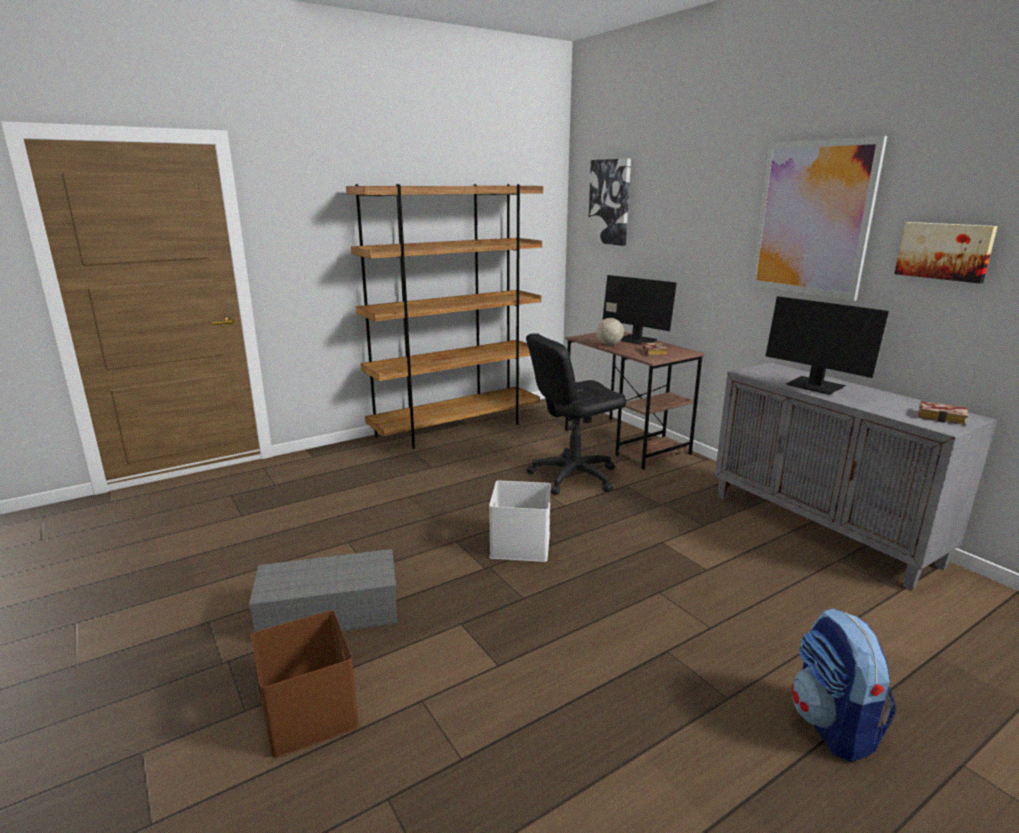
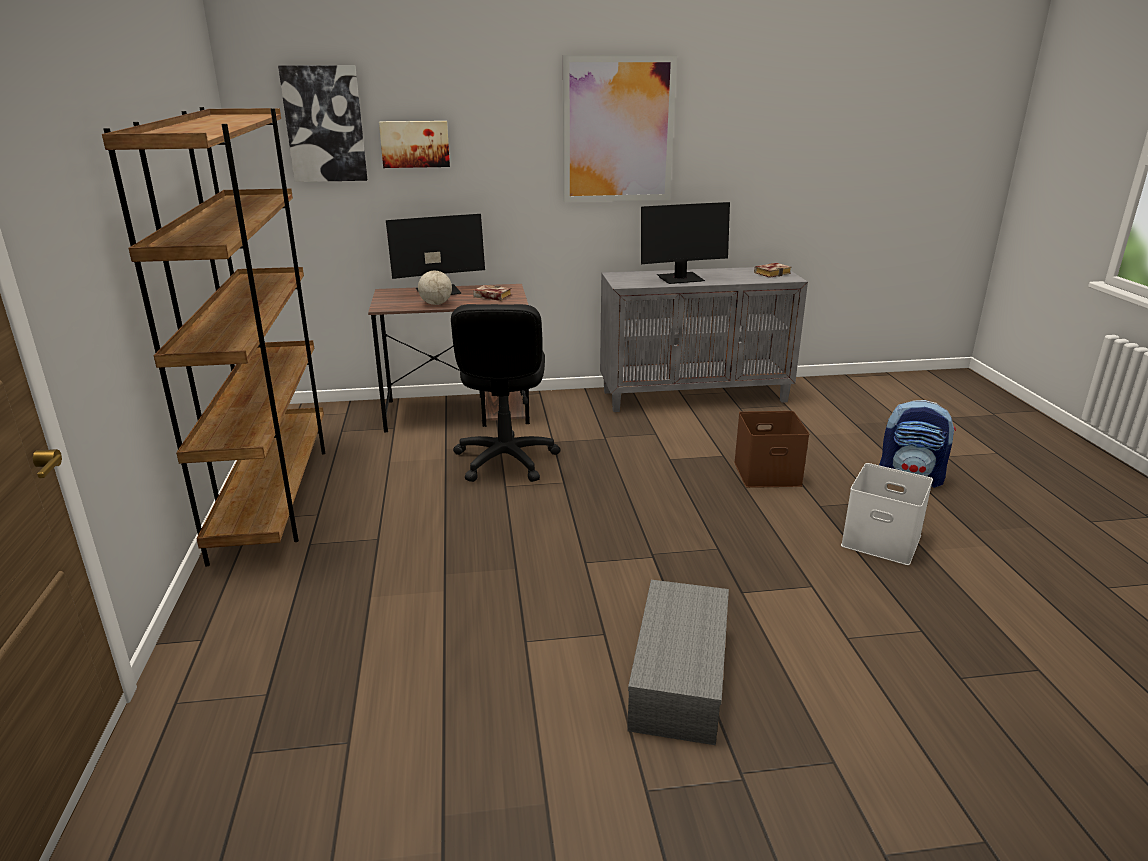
camera: 65 degrees left, 5 degrees up
(307, 712) = (847, 714): brown storage box -> brown storage box (766, 474)
(521, 545) = (624, 526): white storage box -> white storage box (883, 540)
(944, 251) = (731, 149): picture -> picture (415, 144)

